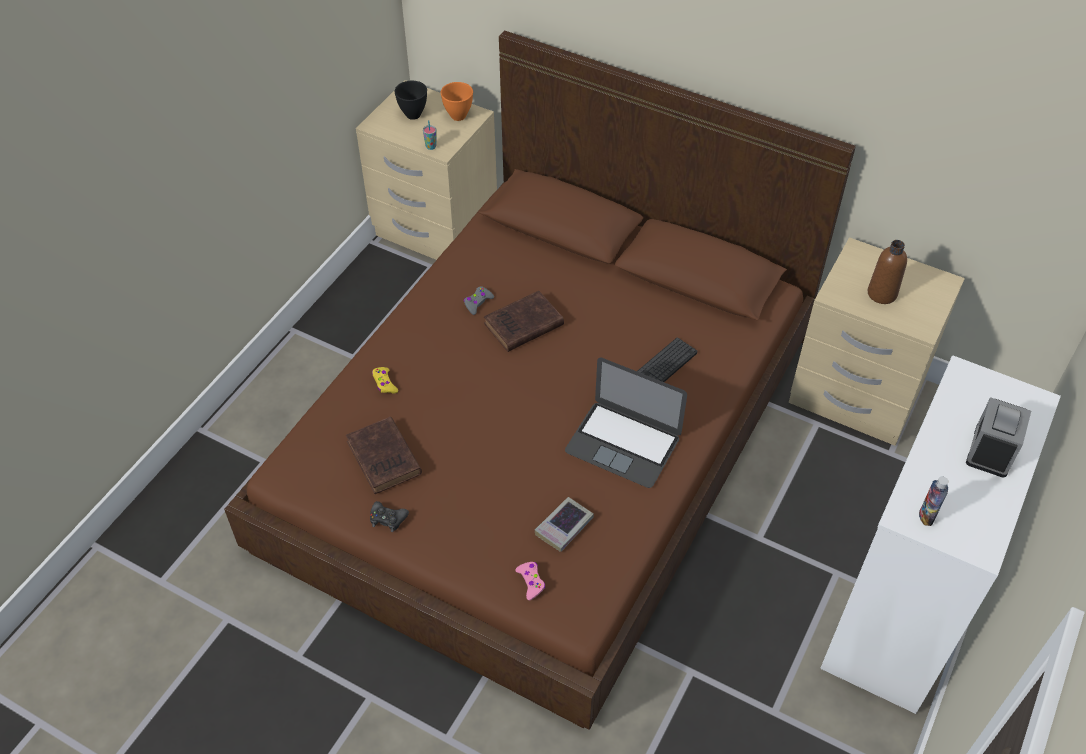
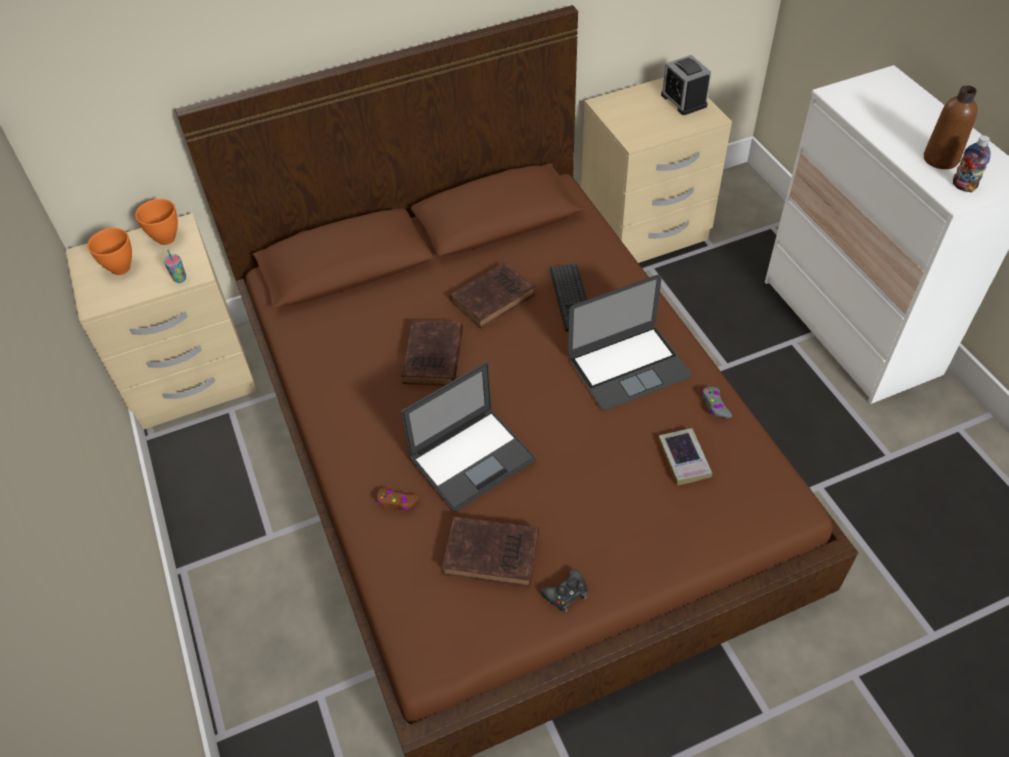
camera: 50 degrees left, 0 degrees up
(384, 383) = (397, 502): yellow game controller -> brown game controller
(412, 115) = (121, 269): black bowl -> orange bowl
(453, 401) = (473, 458): none -> laptop
(477, 303) = (372, 374): grey game controller -> grey game controller (715, 405)
(531, 582) = (727, 518): pink game controller -> none
(614, 324) = (494, 297): none -> brown book
(882, 294) = (658, 117): brown bottle -> brown bottle (940, 159)
(991, 450) = (922, 122): alarm clock -> alarm clock (683, 100)

